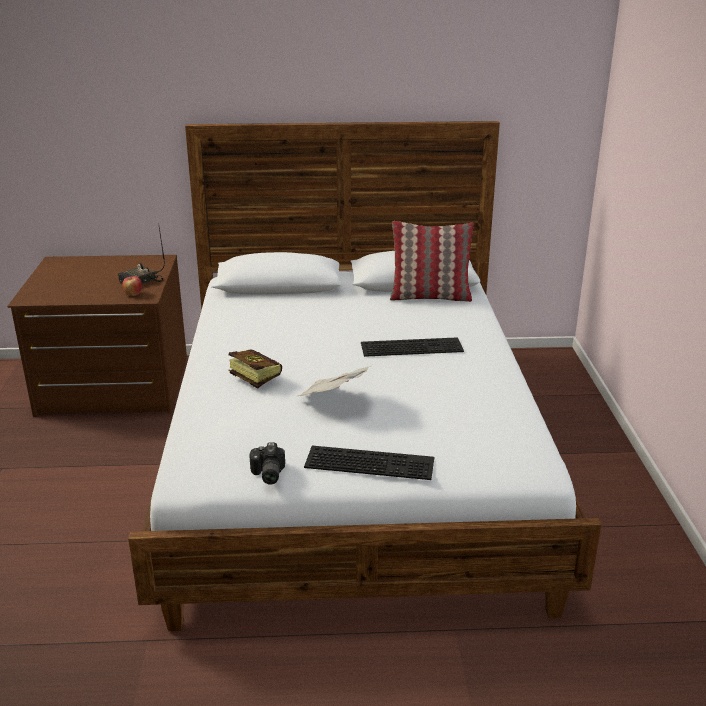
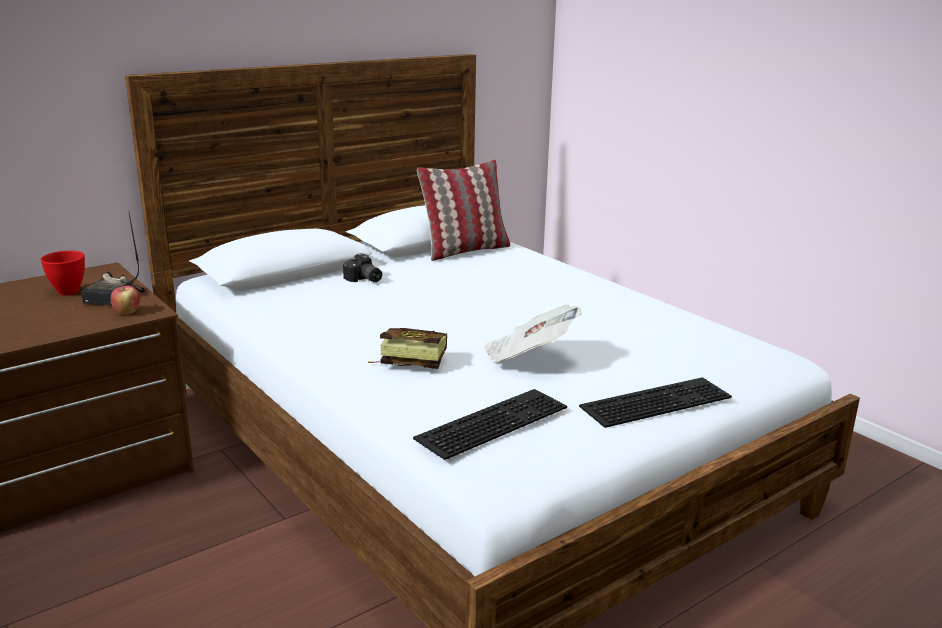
camera: 35 degrees left, 5 degrees down
(122, 271) = (67, 292): none -> red bowl
(267, 474) = (579, 447): camera -> camera (363, 280)
(412, 346) = (521, 294): keyboard -> keyboard (492, 421)

